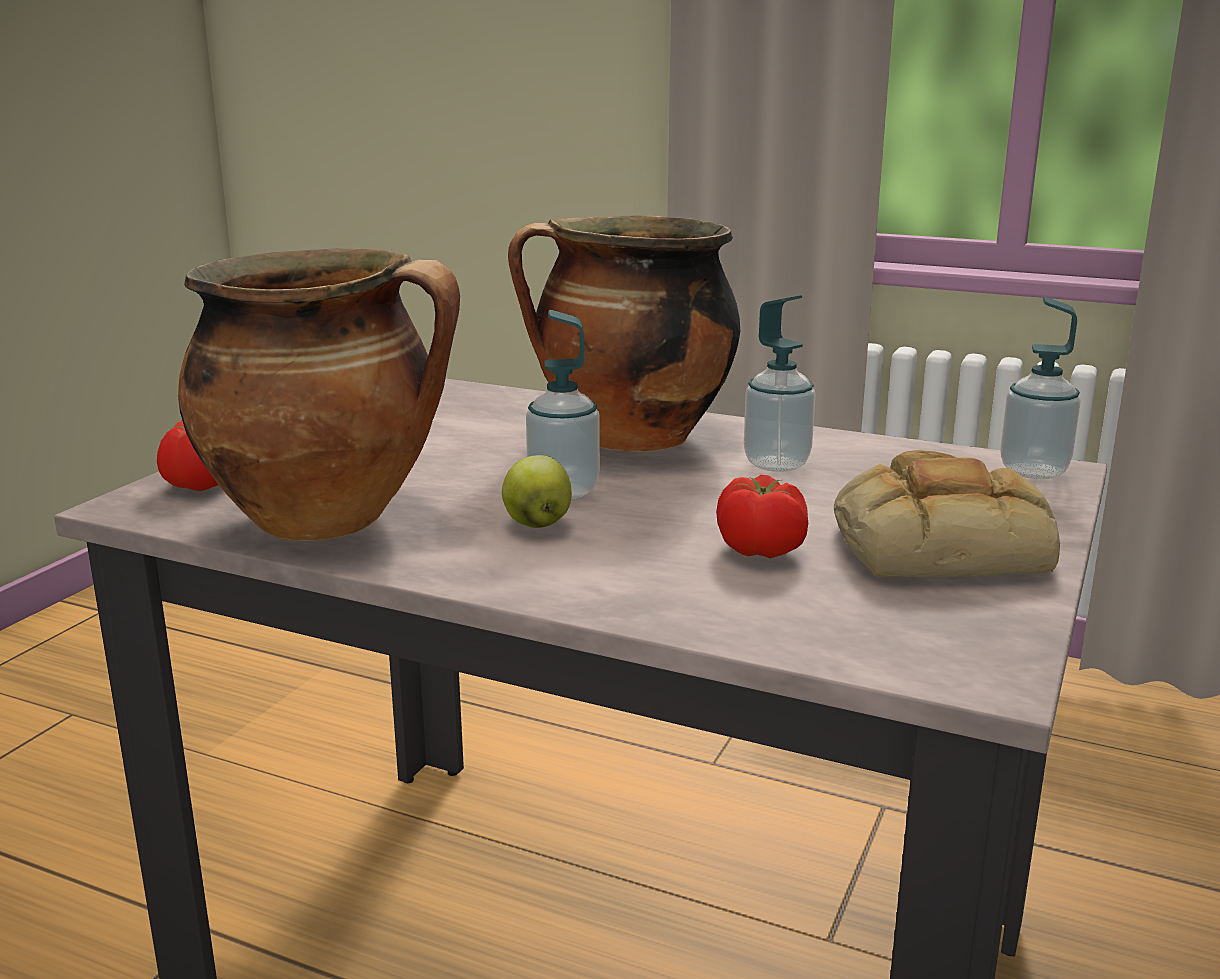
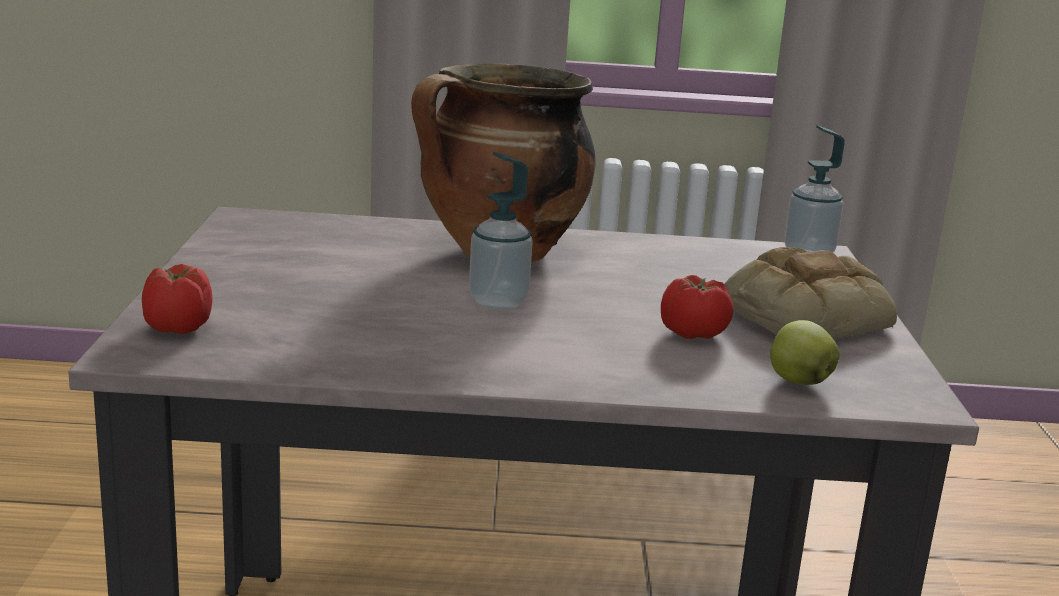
camera: 25 degrees left, 0 degrees up
(330, 519) = (337, 346): cooking pot -> none
(537, 524) = (511, 332): apple -> apple (798, 381)
(776, 463) = (632, 265): soap dispenser -> none

